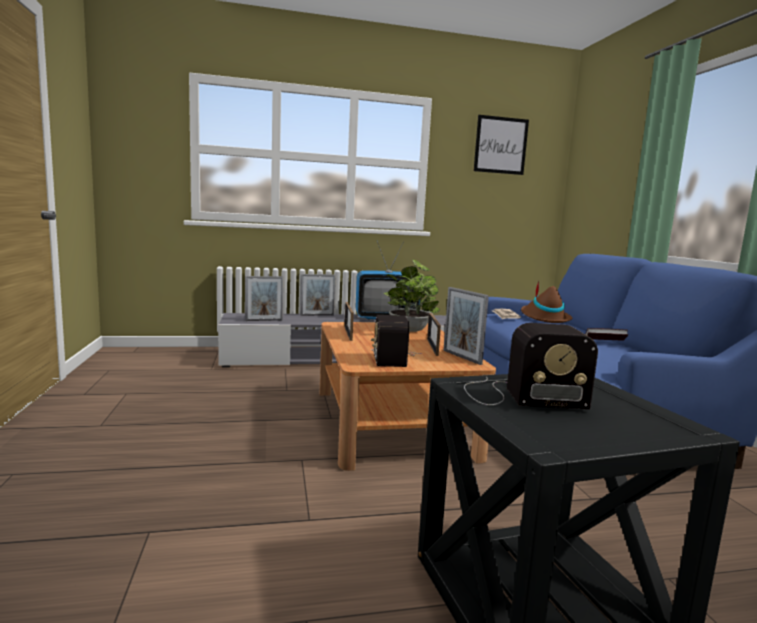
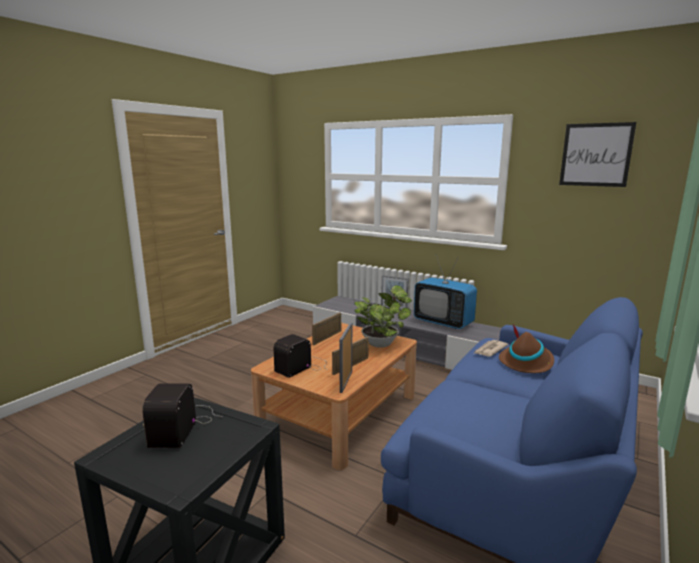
camera: 45 degrees right, 5 degrees up
(264, 320) = (346, 307): picture frame -> none
(519, 395) = (183, 424): radio -> radio turned 45 degrees clockwise
(604, 342) = (494, 409): book -> none

